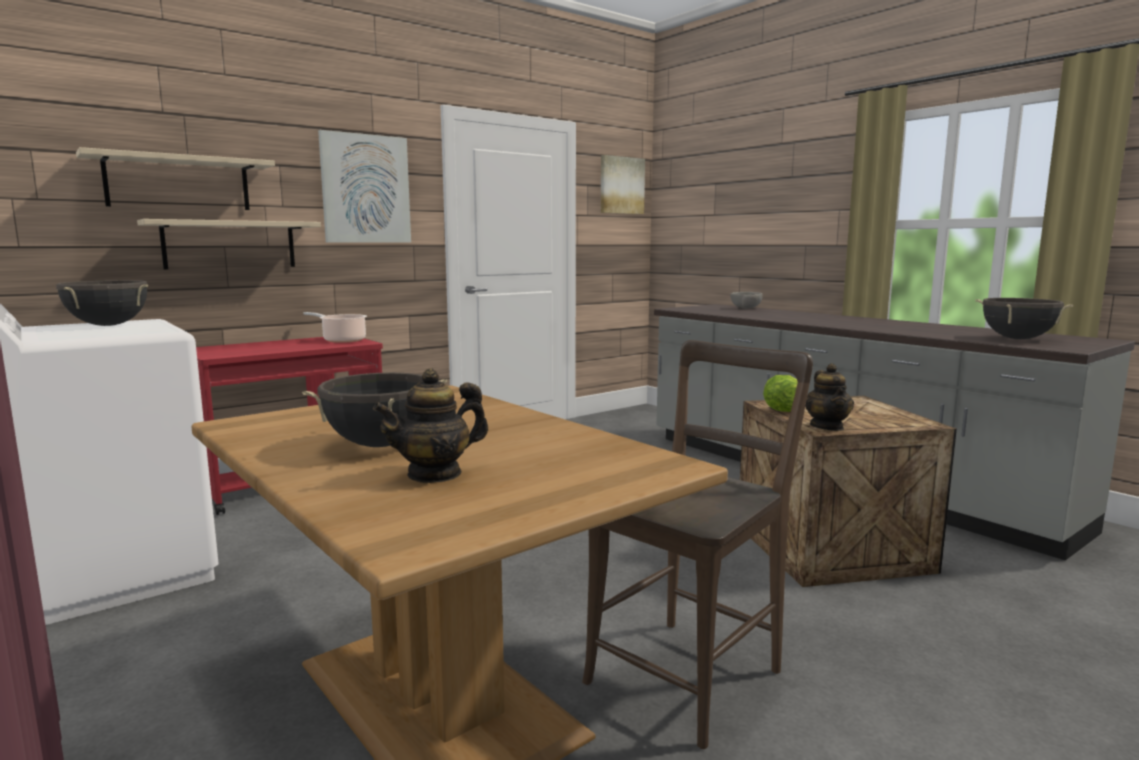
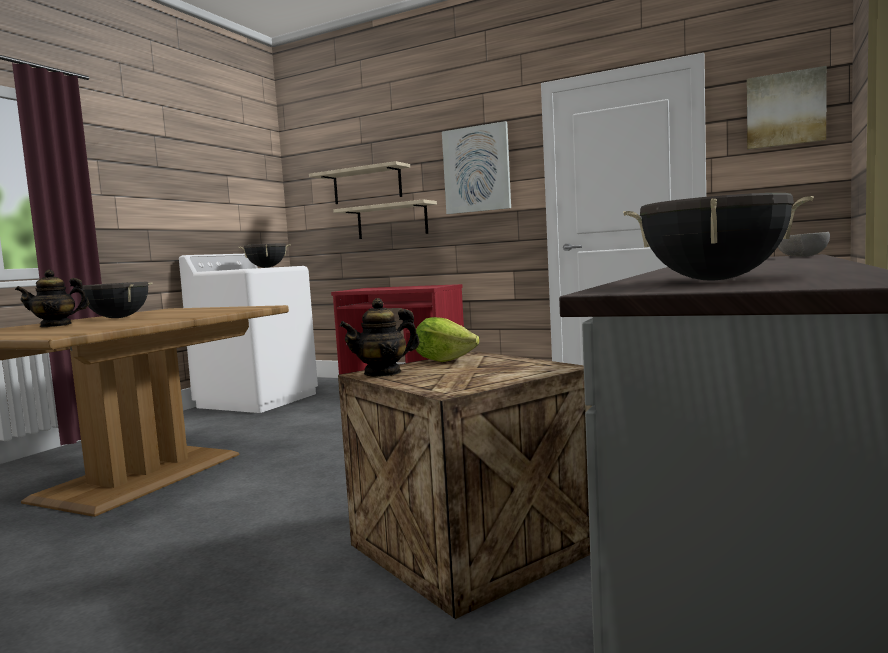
camera: 65 degrees right, 5 degrees down
(342, 340) = (432, 286): cooking pot -> none
(435, 474) = (56, 325): teapot -> teapot turned 60 degrees counterclockwise
(690, 672) = (175, 527): brown chair -> none

